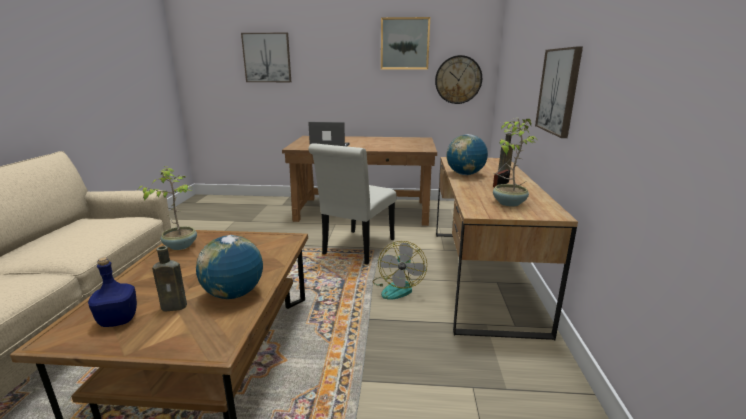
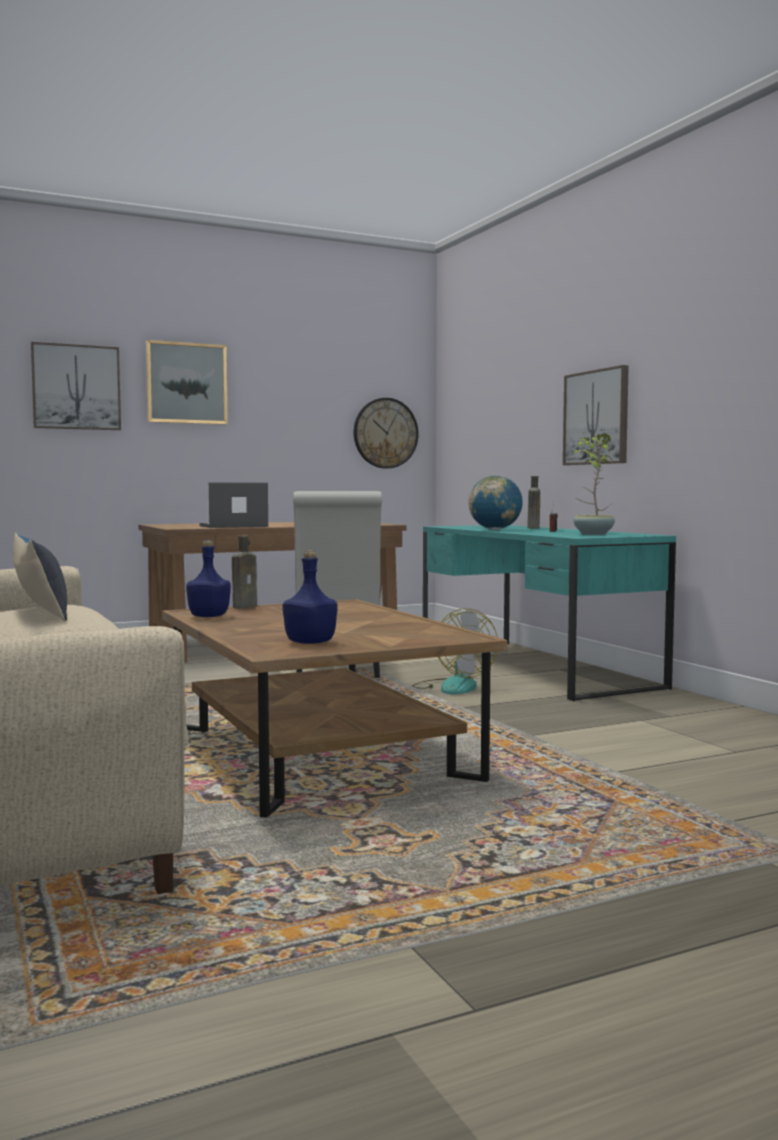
camera: 30 degrees left, 15 degrees down
(95, 230) = (40, 612): none -> pillow
(176, 306) = (350, 633): brown bottle -> brown bottle (246, 606)
(180, 245) = (210, 616): potted plant -> blue bottle
(234, 294) = (393, 624): globe -> none
(404, 44) = (307, 377): picture -> picture (186, 383)
(481, 274) = (533, 667): brown desk -> turquoise desk

